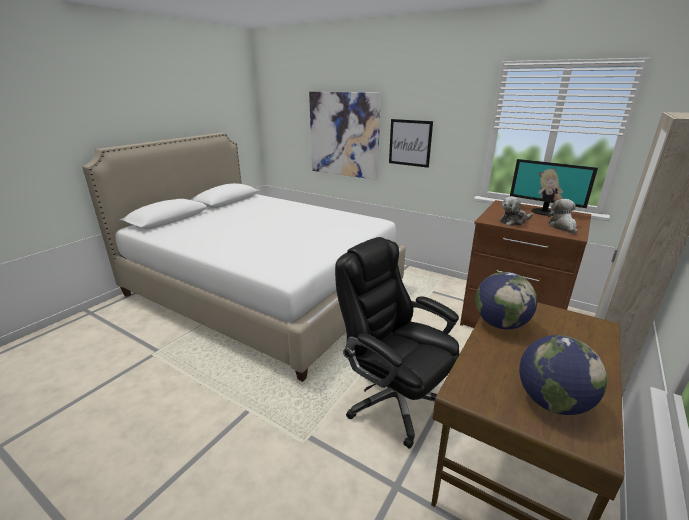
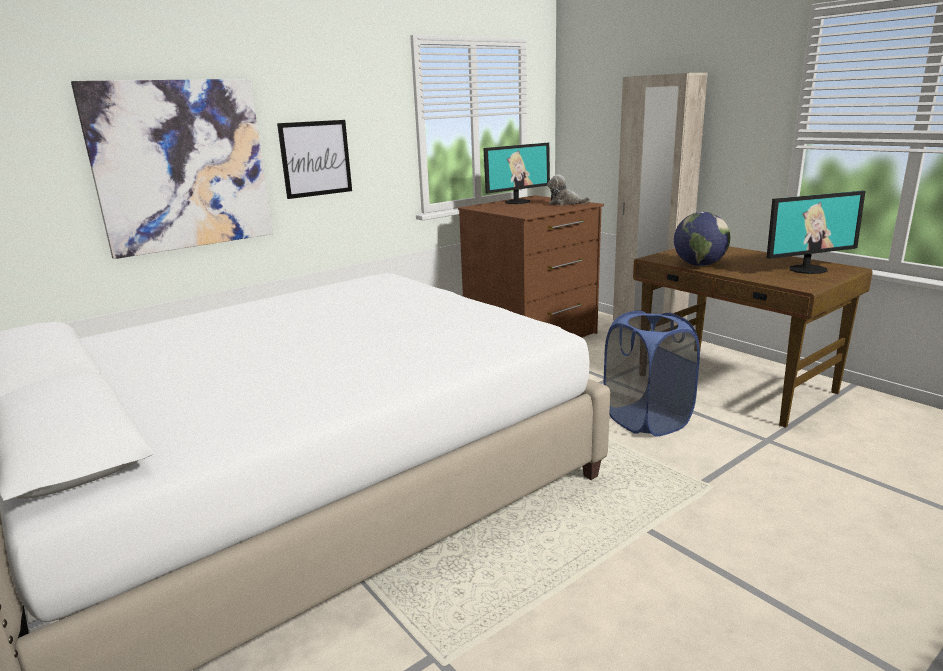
camera: 70 degrees left, 5 degrees down
(394, 400) = (646, 420): black office chair -> blue laundry basket
(514, 221) = (537, 210): plush toy -> none
(552, 402) = (807, 269): globe -> monitor

